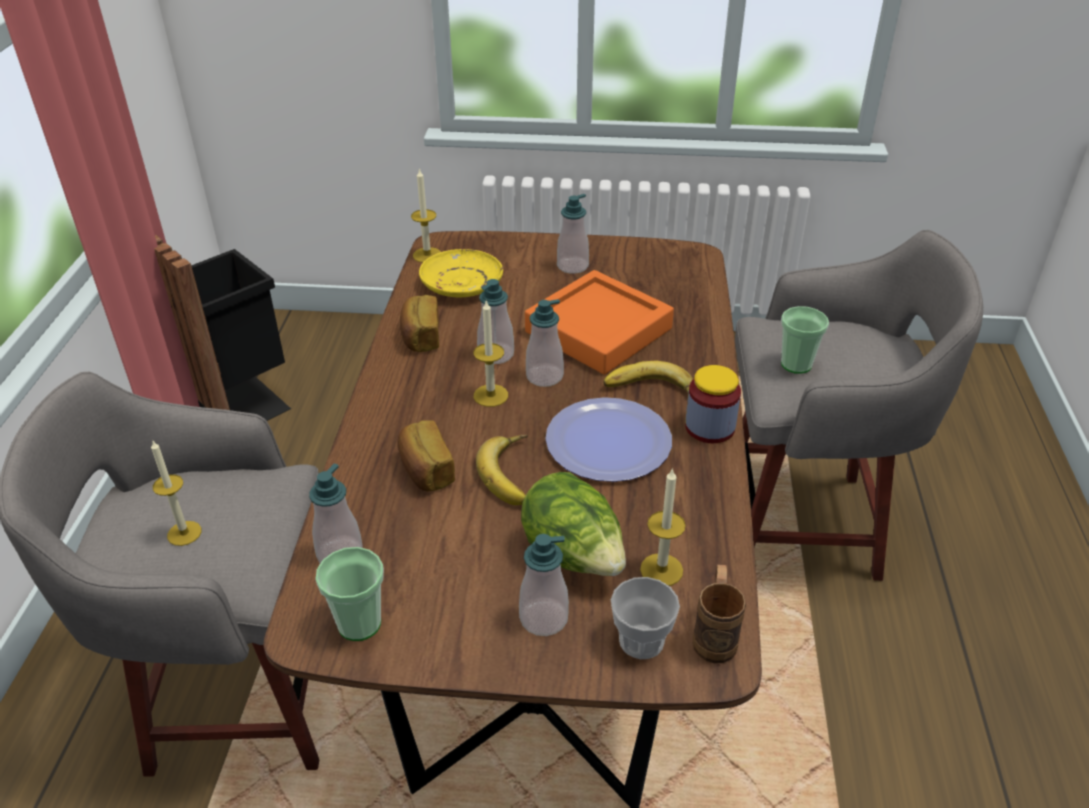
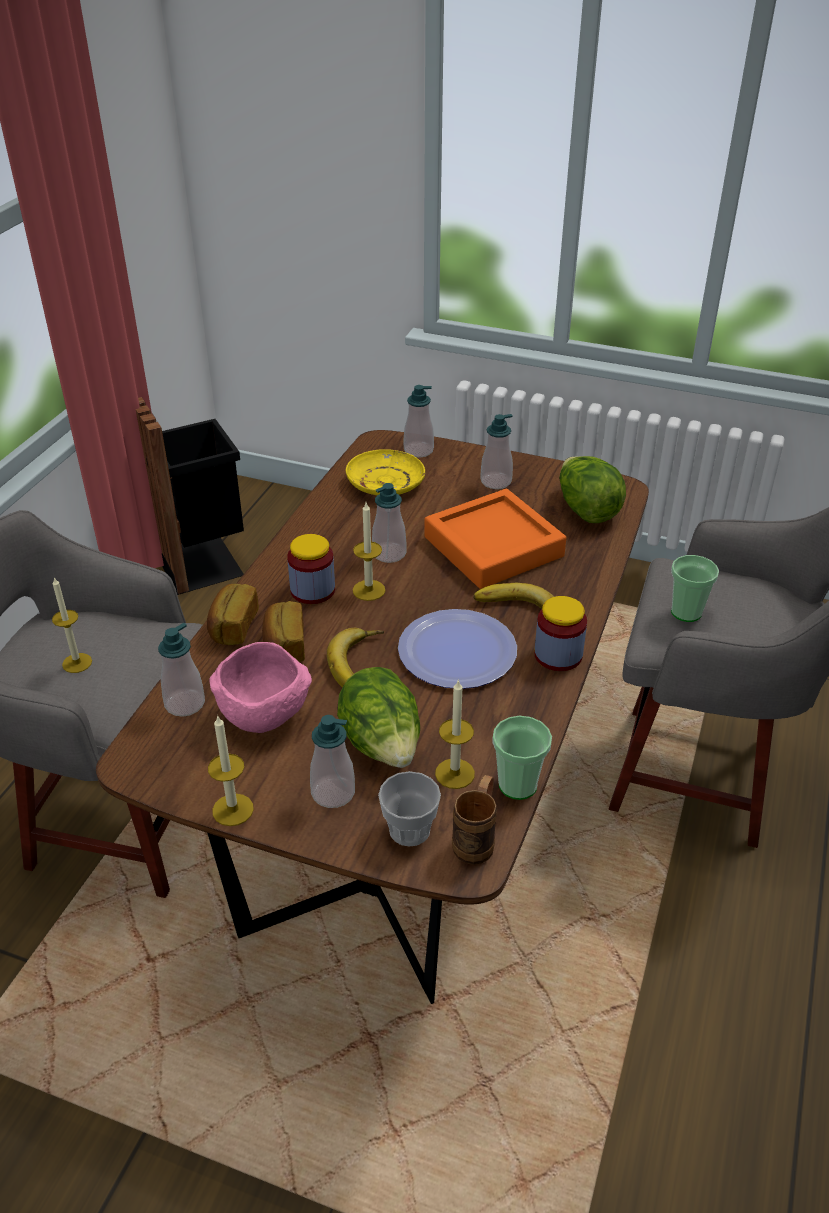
camera: 15 degrees right, 0 degrees up
(359, 623) = (178, 764): cup -> cup (517, 785)
(420, 337) = (328, 526): bread -> bread (232, 626)
(427, 255) = (365, 451): candle -> candle (233, 810)
(431, 406) = (312, 590): none -> jar
(436, 549) = (266, 715): none -> pink bowl
(544, 376) = (424, 581): soap dispenser -> soap dispenser (418, 450)
(672, 280) = (586, 510): none -> lettuce

